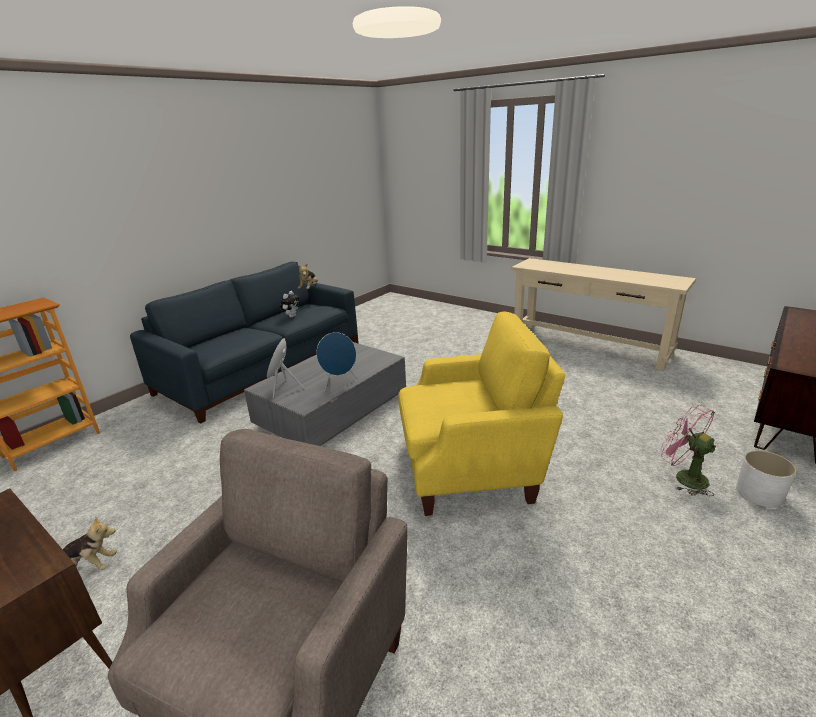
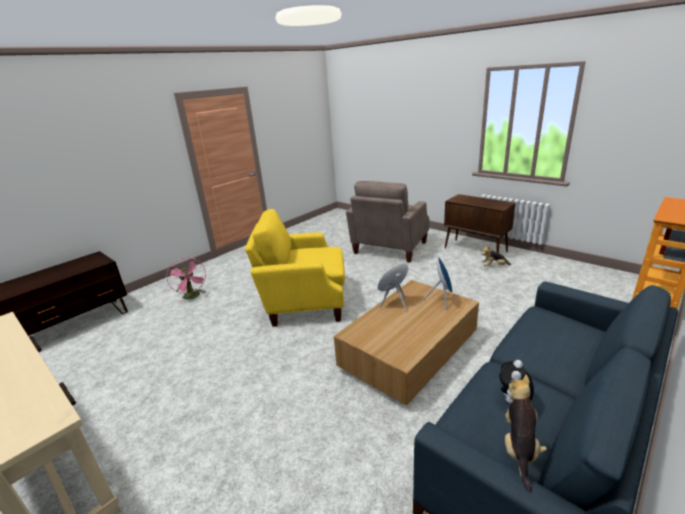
camera: 175 degrees left, 0 degrees up
(333, 409) = (409, 352): grey coffee table -> brown coffee table
(760, 494) = (170, 290): white planter -> none

